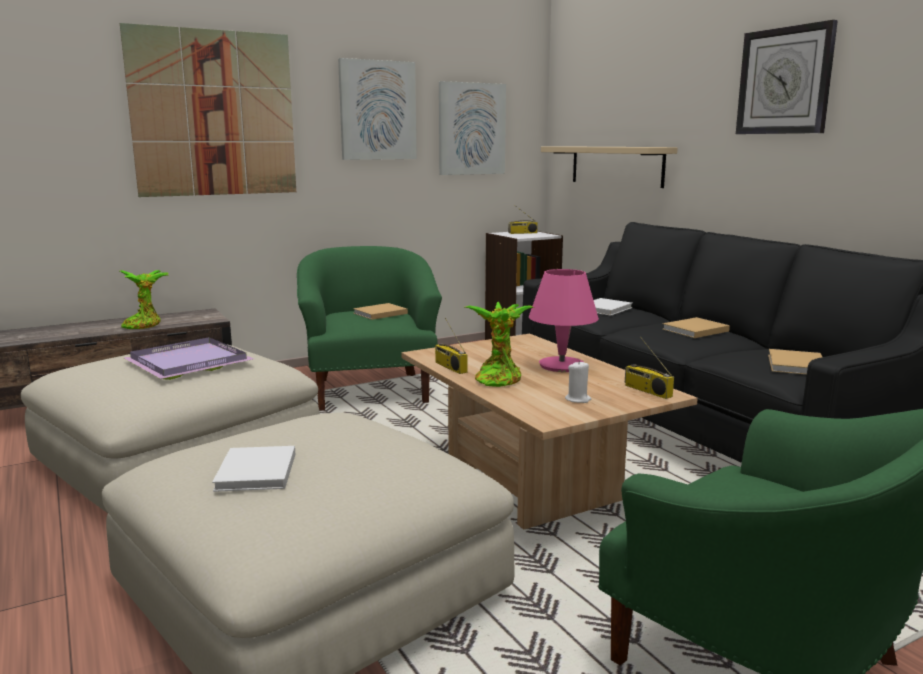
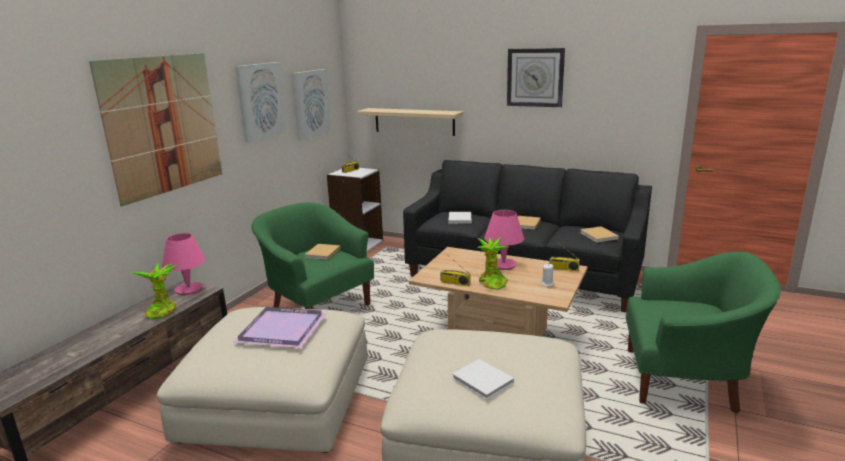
camera: 35 degrees left, 5 degrees up
(201, 315) = (189, 289): none -> pink table lamp

